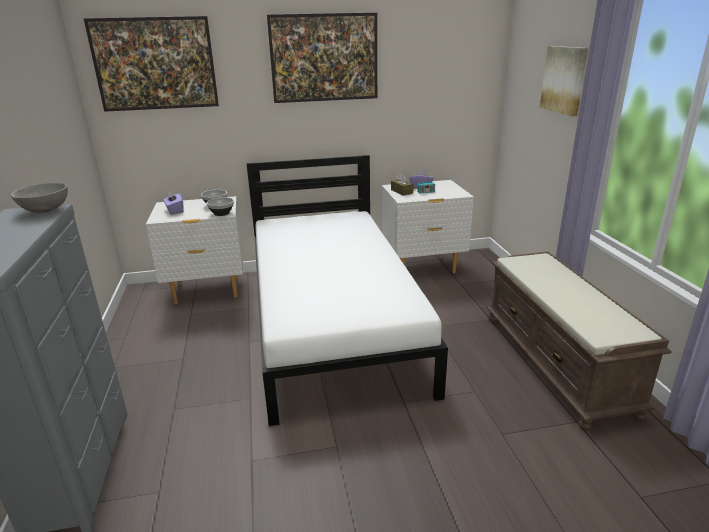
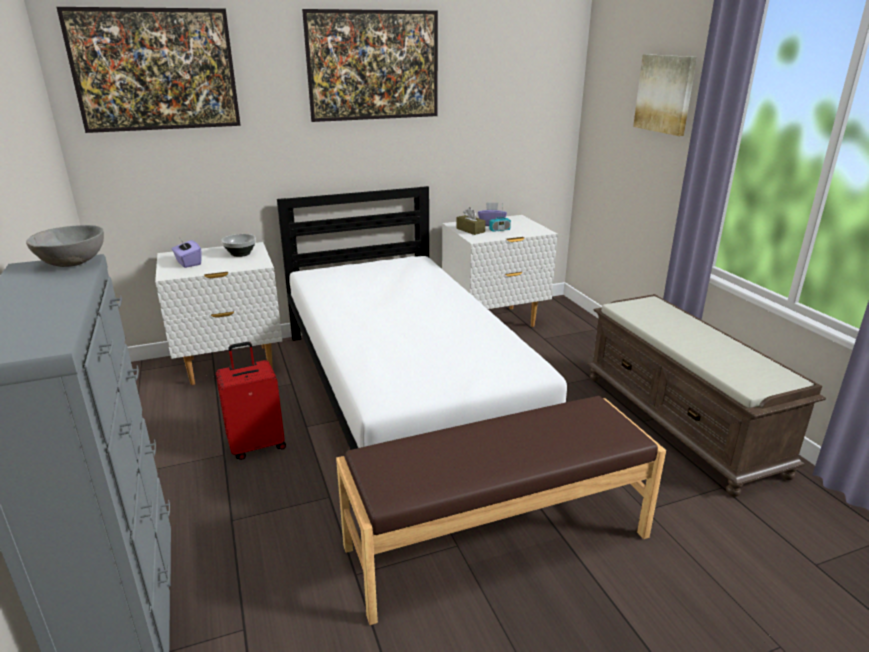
camera: 10 degrees left, 0 degrees up
(208, 353) = (257, 445): none -> red suitcase
(221, 213) = (253, 264): bowl -> none
(369, 446) = (496, 540): none -> brown bench

